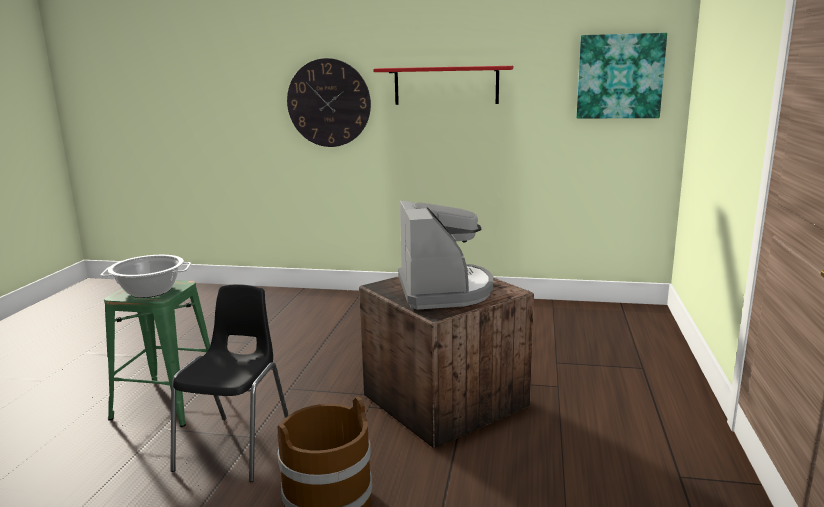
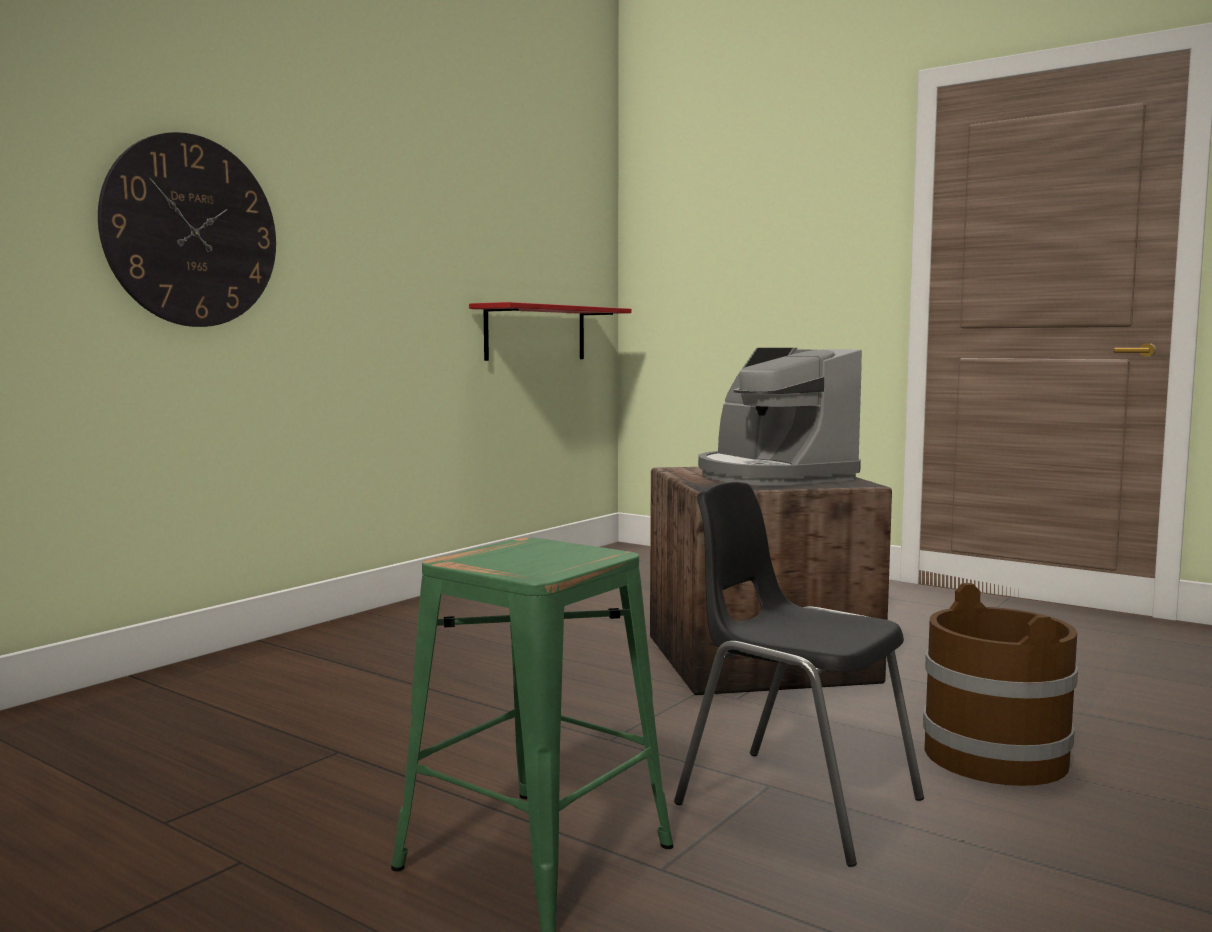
camera: 65 degrees left, 10 degrees down
(149, 291) = (543, 557): cooking pot -> none
(444, 290) = (771, 476): coffee machine -> coffee machine turned 135 degrees counterclockwise
(446, 85) = (388, 223): red shelf -> red shelf (536, 333)
(619, 76) = (567, 237): picture -> none

